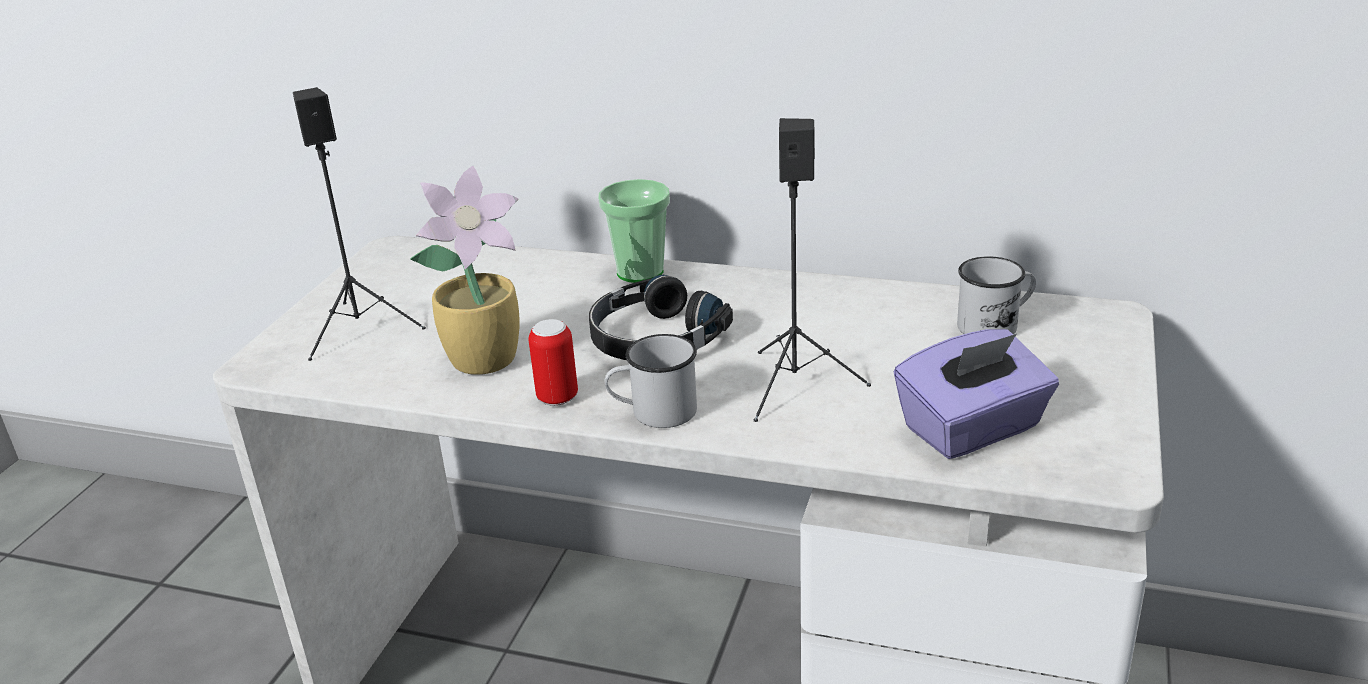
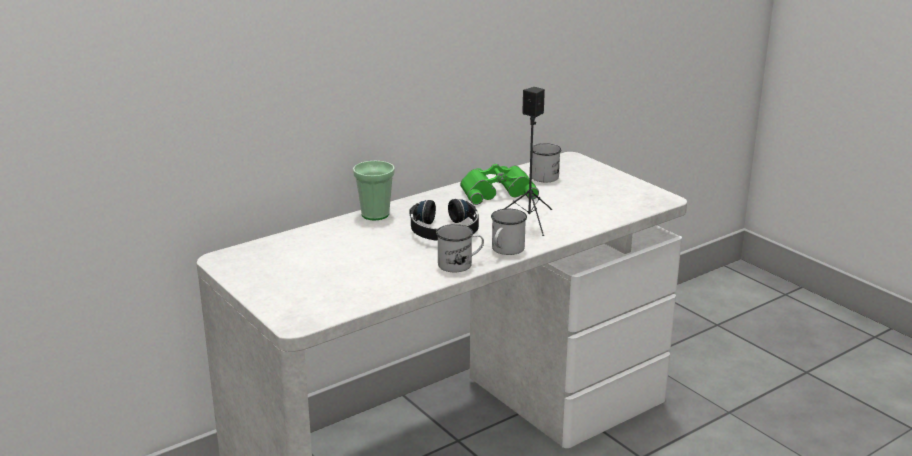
camera: 55 degrees left, 5 degrees down
(361, 329) = (307, 288): black speaker -> none
(488, 359) = (398, 268): potted plant -> none
(557, 397) = (460, 264): can -> white mug
(862, 315) = (497, 191): none -> green binoculars
(973, 429) = (607, 206): purple tissue box -> none

